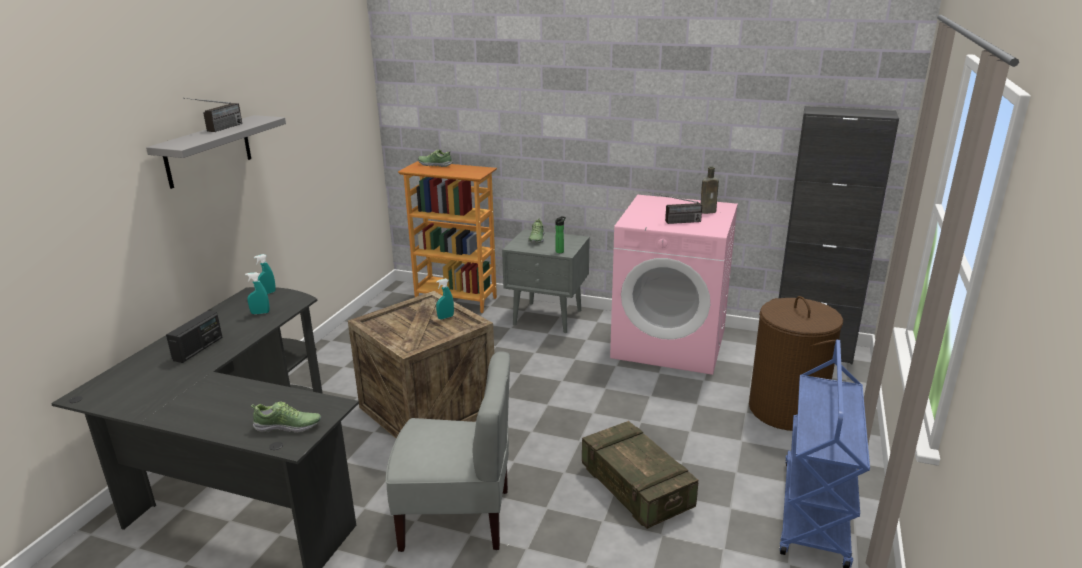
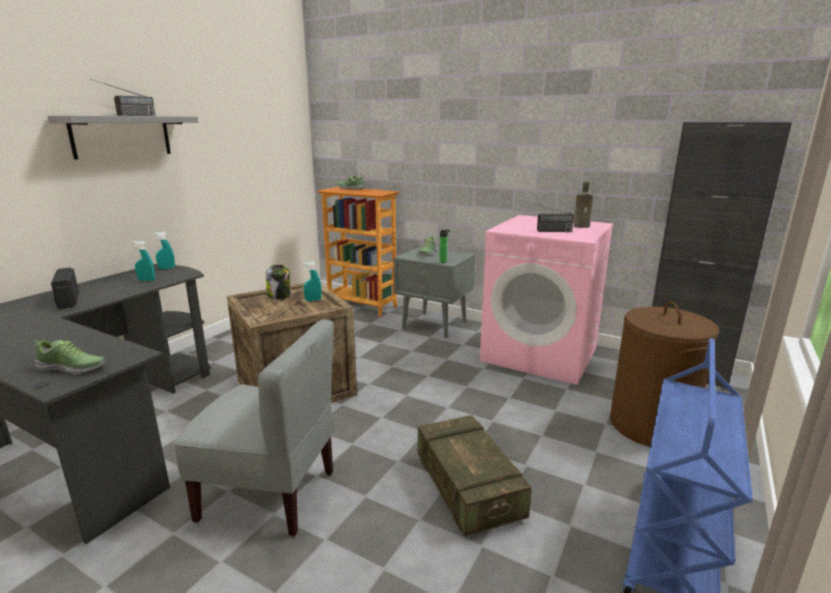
camera: 10 degrees right, 5 degrees down
(198, 349) = (68, 300): radio -> radio turned 120 degrees clockwise
(406, 315) = (279, 296): none -> jar

